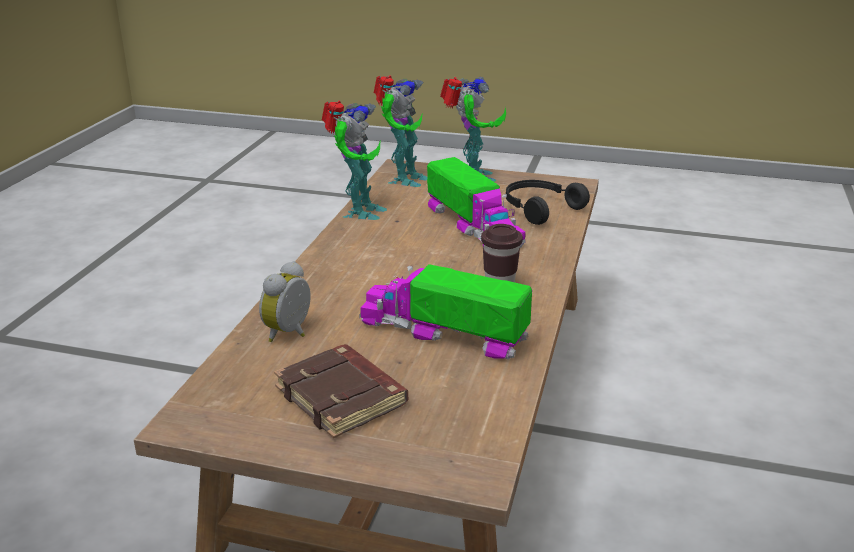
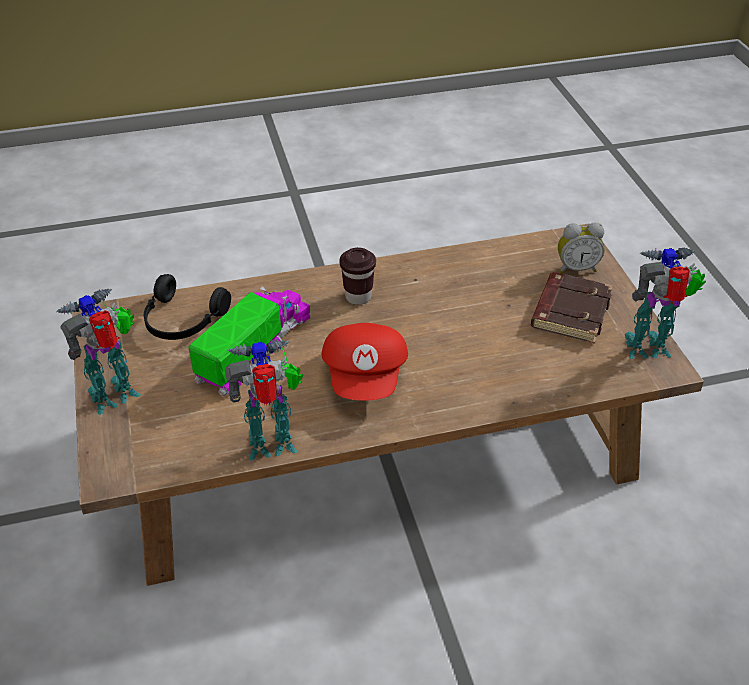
camera: 120 degrees left, 15 degrees up
(291, 333) = (529, 373): alarm clock -> alarm clock (576, 268)
(385, 259) = (366, 377): none -> red cap
(404, 179) = (153, 452): toy robot -> toy robot (649, 349)
(443, 332) = (454, 299): toy truck -> none

